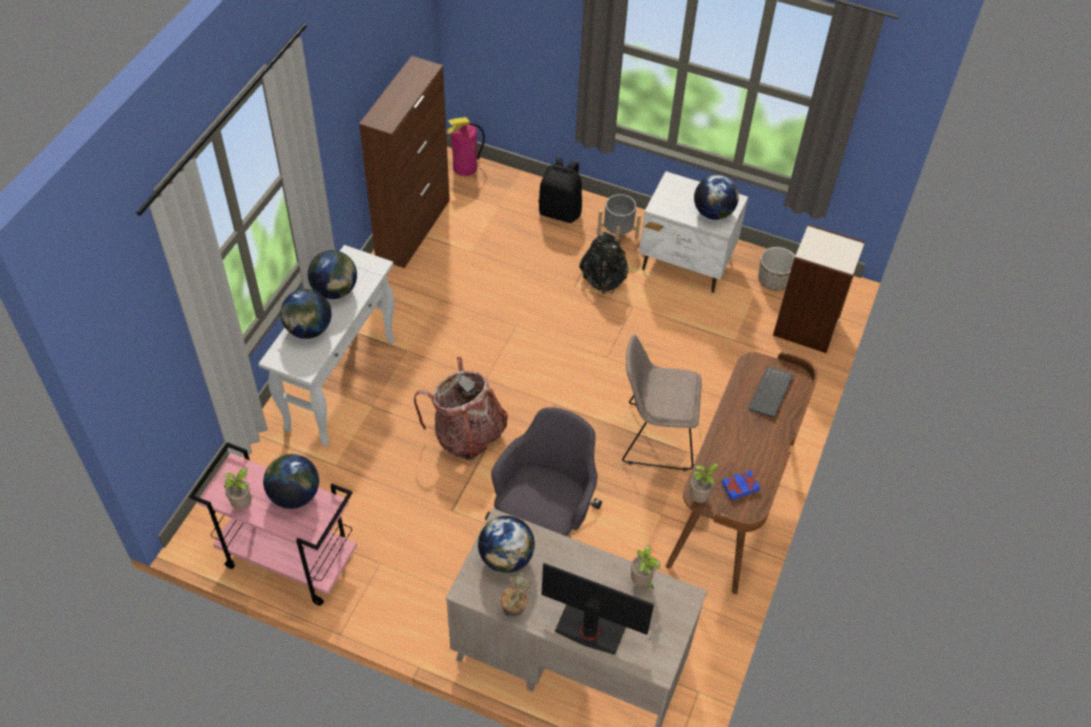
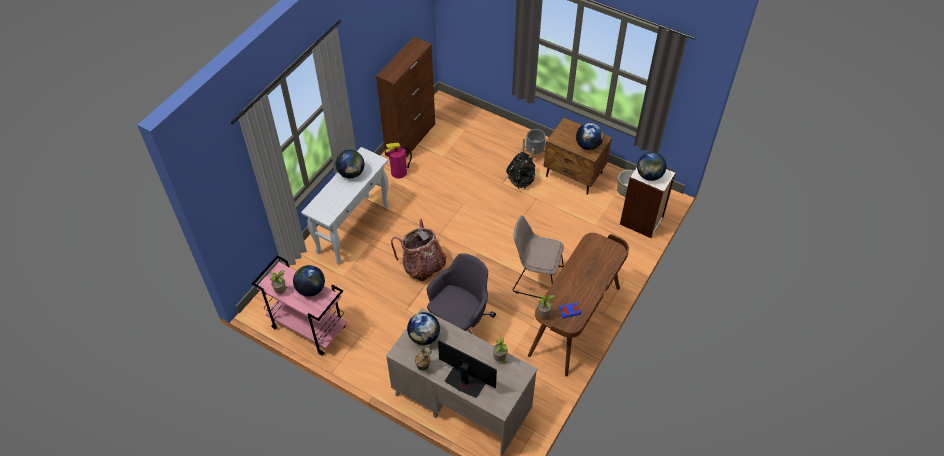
camera: 10 degrees right, 0 degrees up
(309, 329) = (332, 195): globe -> globe (649, 175)
(465, 167) = (448, 104): fire extinguisher -> fire extinguisher (399, 172)
(560, 211) = (502, 136): black backpack -> none
(686, 263) = (574, 175): white nightstand -> brown nightstand
(771, 394) = (599, 258): keyboard -> none

